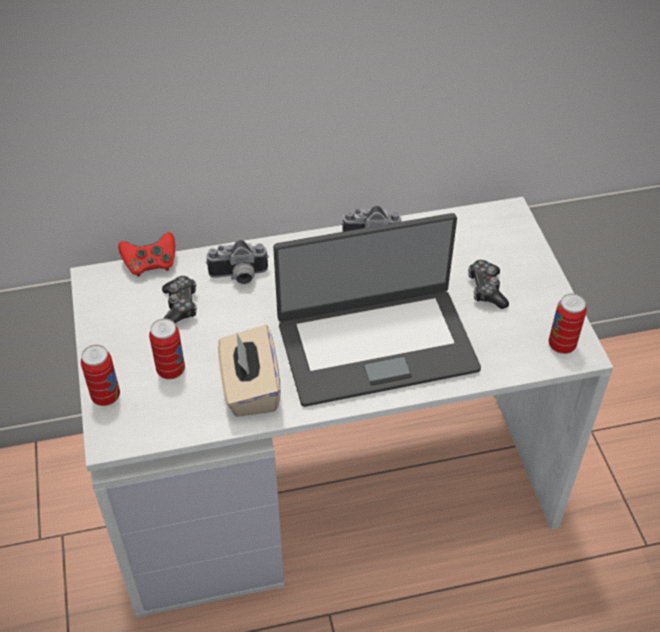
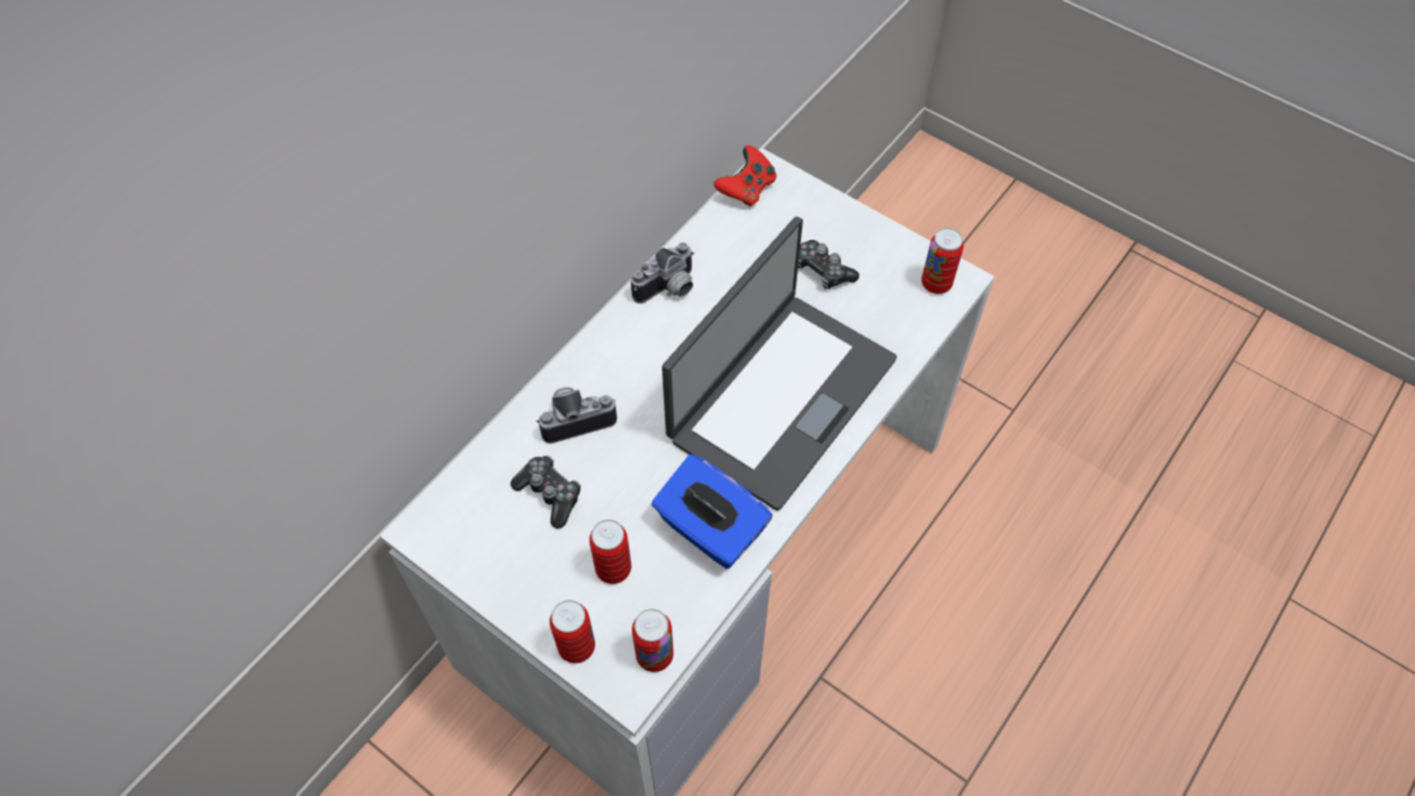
camera: 40 degrees left, 10 degrees up
(142, 433) = (654, 655): none -> can
(150, 264) = (467, 469): red game controller -> red game controller (747, 189)
(239, 276) = (576, 418): camera -> camera turned 150 degrees counterclockwise
(250, 388) = (710, 529): beige tissue box -> blue tissue box

